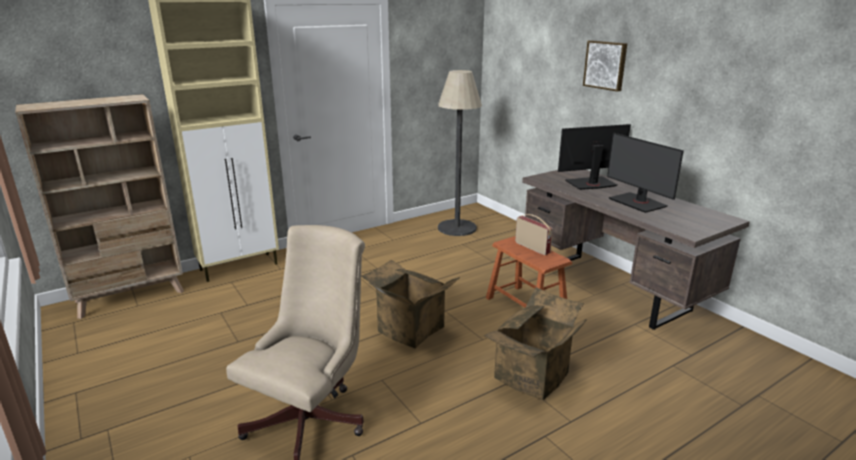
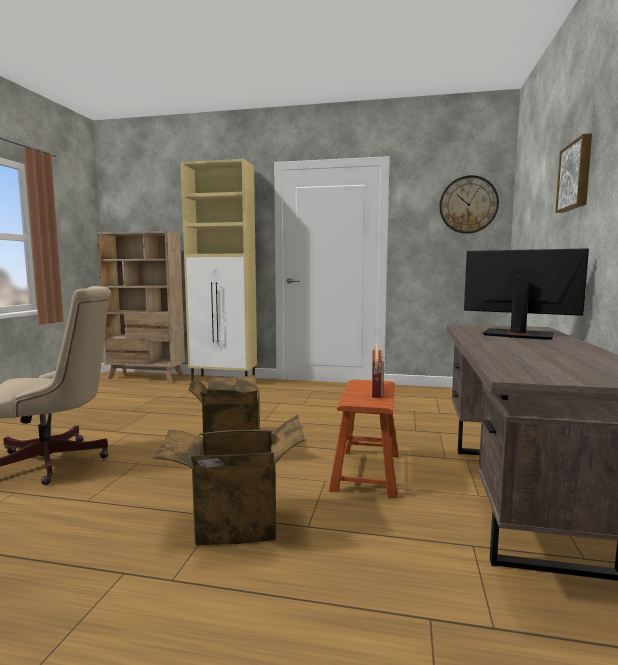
camera: 45 degrees right, 15 degrees down
(453, 45) = (468, 205): none -> wall clock
(457, 228) = (435, 400): floor lamp -> none
(638, 203) = (531, 350): monitor -> none

